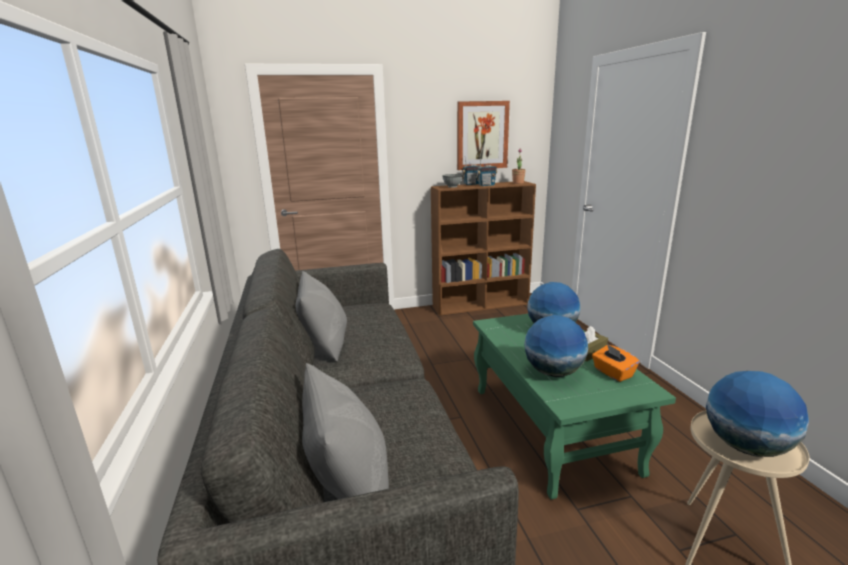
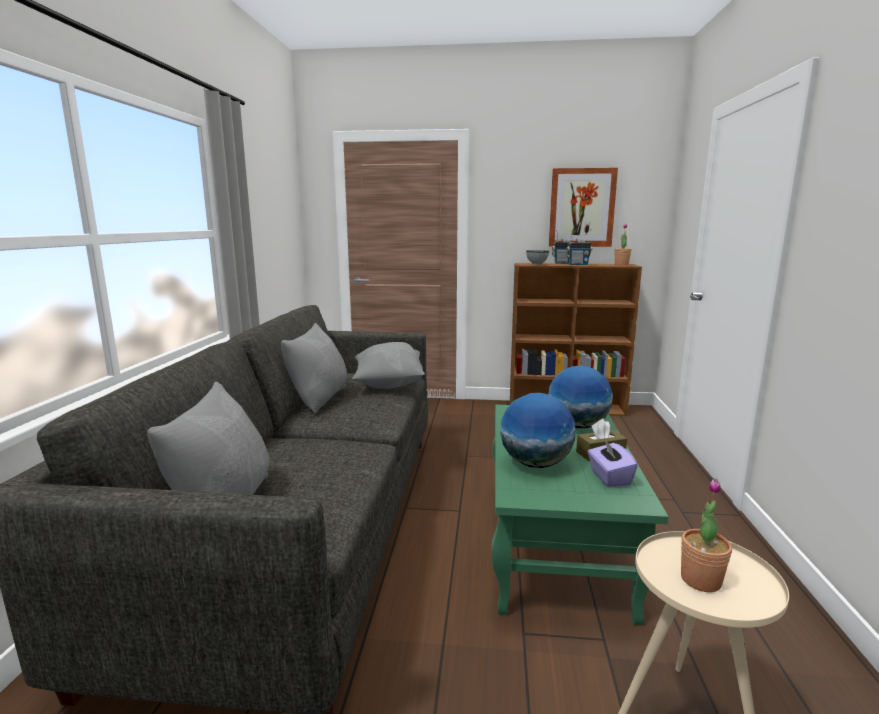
camera: 20 degrees right, 5 degrees down
(372, 316) = (388, 384): none -> grey pillow
(612, 373) = (609, 477): orange tissue box -> purple tissue box
(746, 446) = (700, 580): globe -> potted plant

